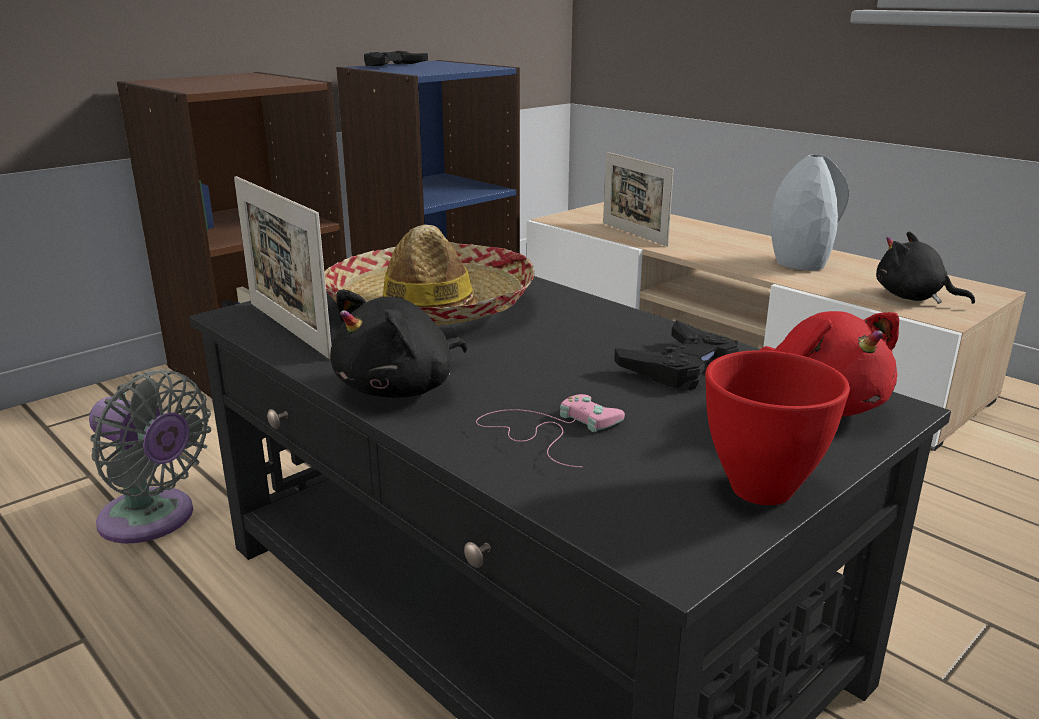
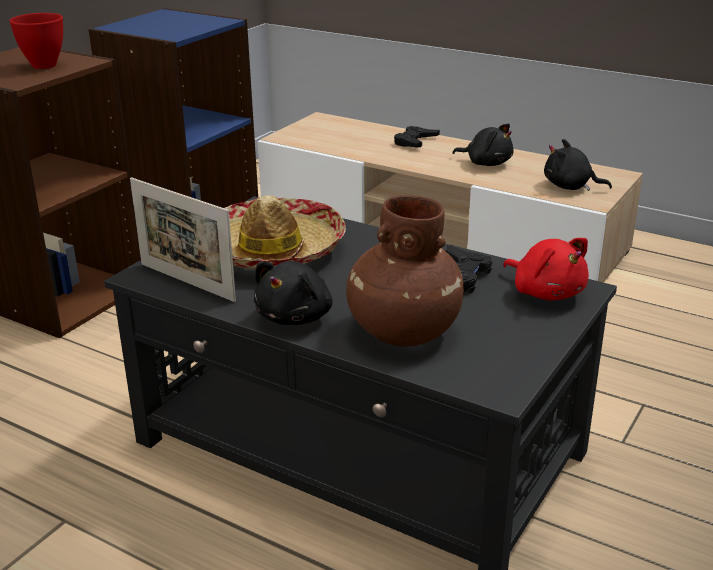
camera: 15 degrees left, 5 degrees up
(153, 520) = (57, 433): grey fan -> none
(394, 66) = (137, 23): black game controller -> black game controller (415, 142)
(549, 430) = (402, 332): pink game controller -> brown vase
(634, 234) = (351, 147): picture frame -> none
(759, 490) = (531, 350): red bowl -> red bowl (43, 66)
(801, 263) = (486, 163): grey vase -> black plush toy

